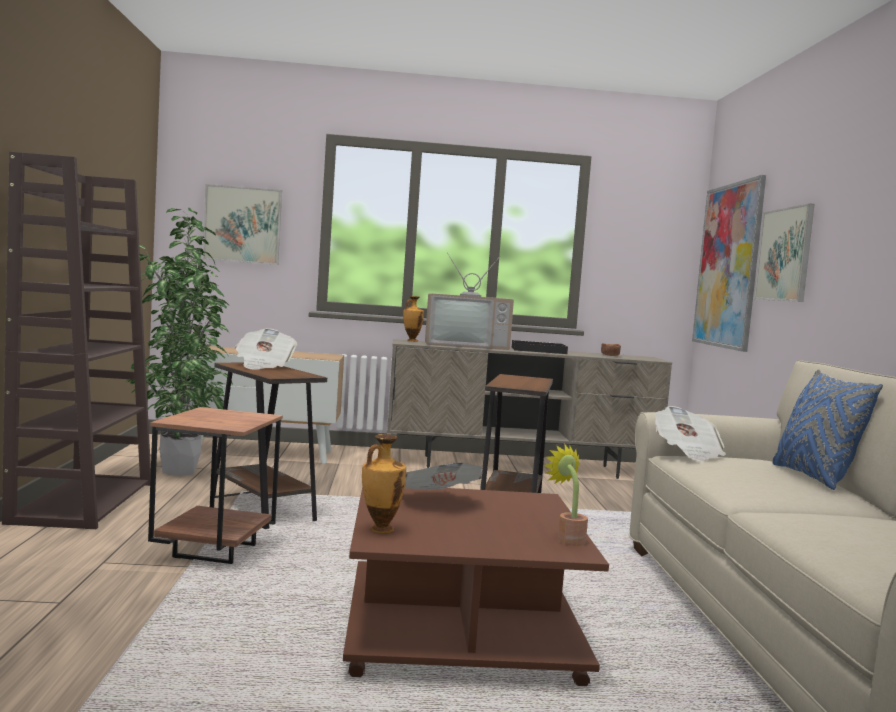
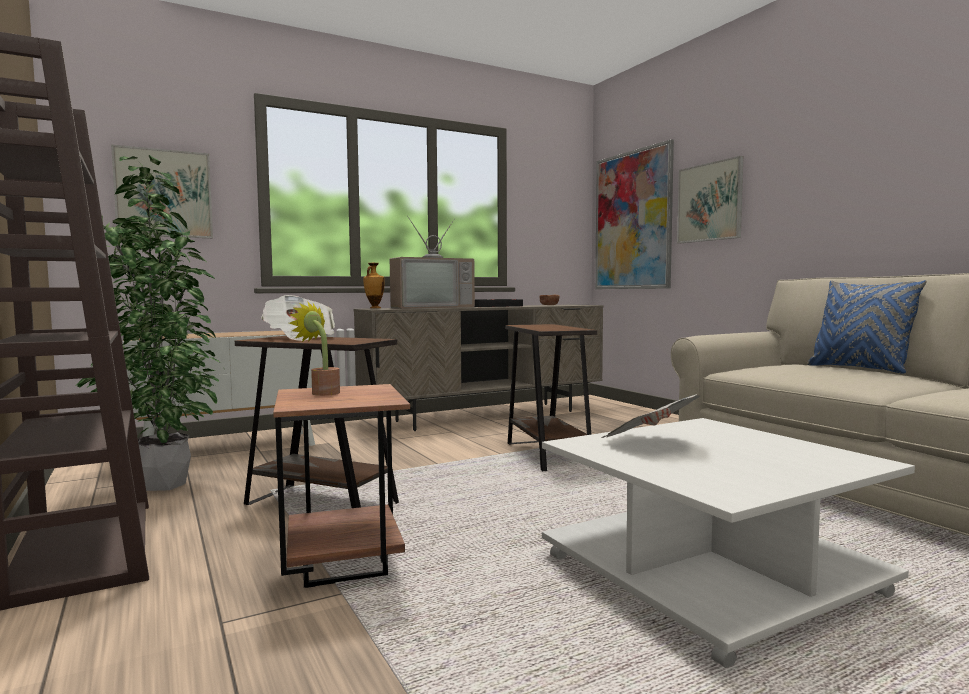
camera: 25 degrees left, 0 degrees up
(380, 529) = (689, 482): vase -> none
(463, 631) = (714, 576): brown coffee table -> white coffee table
(567, 539) = (828, 452): potted plant -> potted plant (322, 392)
(687, 453) = (741, 366): newspaper -> none

